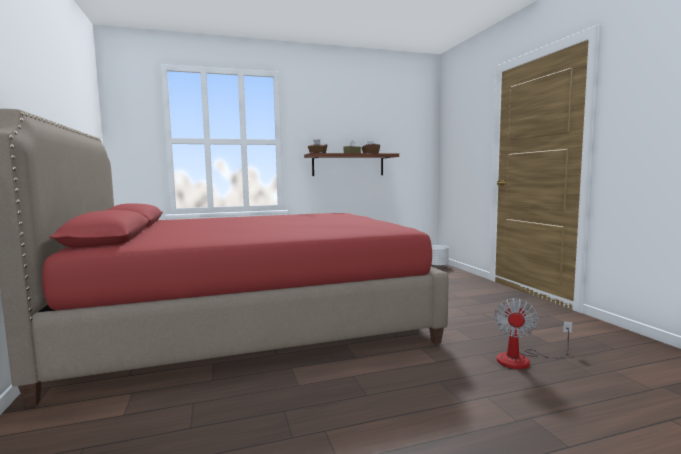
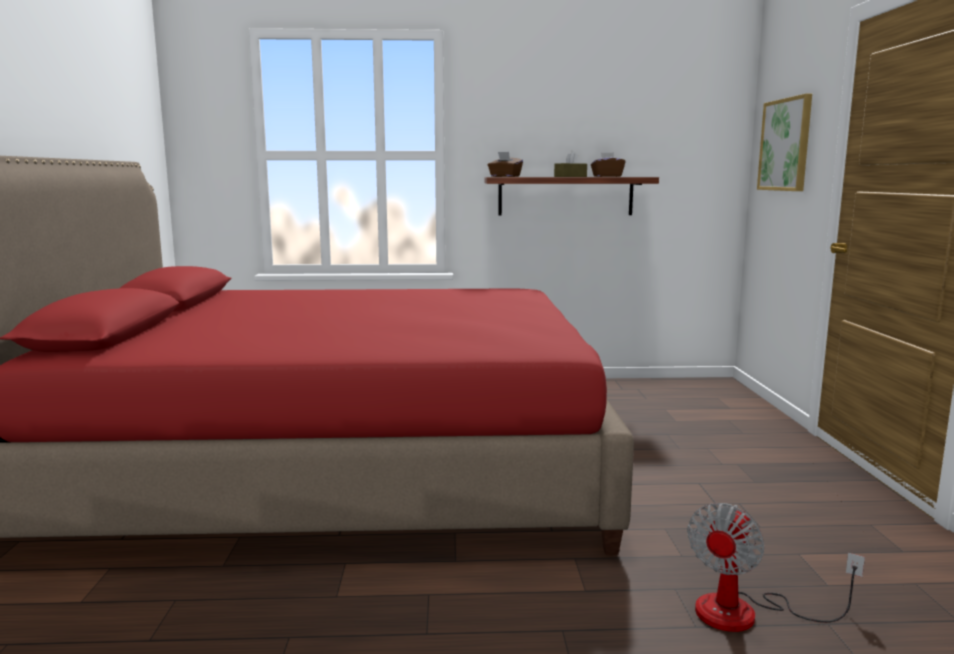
camera: 15 degrees right, 5 degrees up
(437, 266) = (725, 390): white planter -> none
(461, 136) = (785, 145): none -> picture

